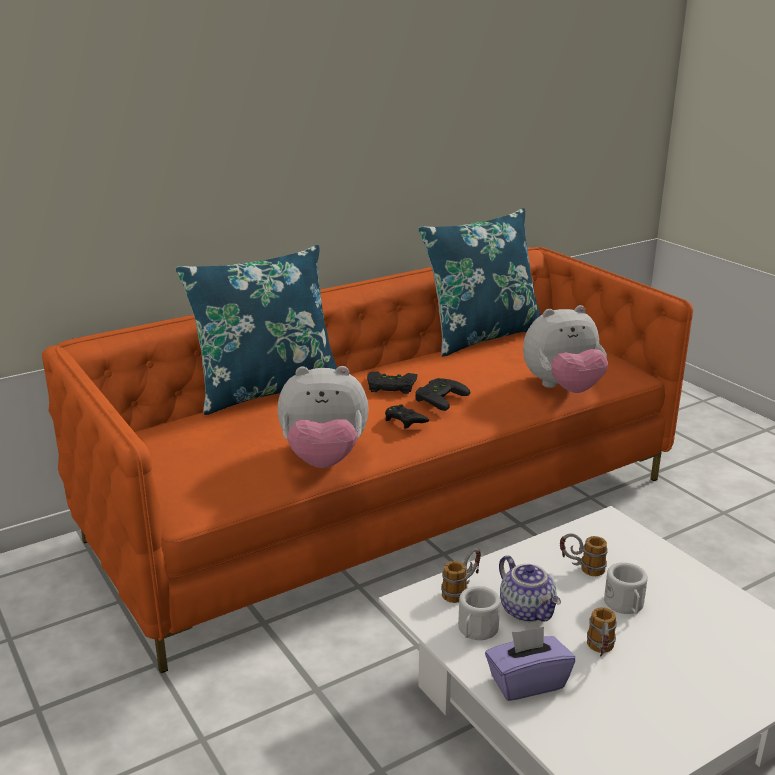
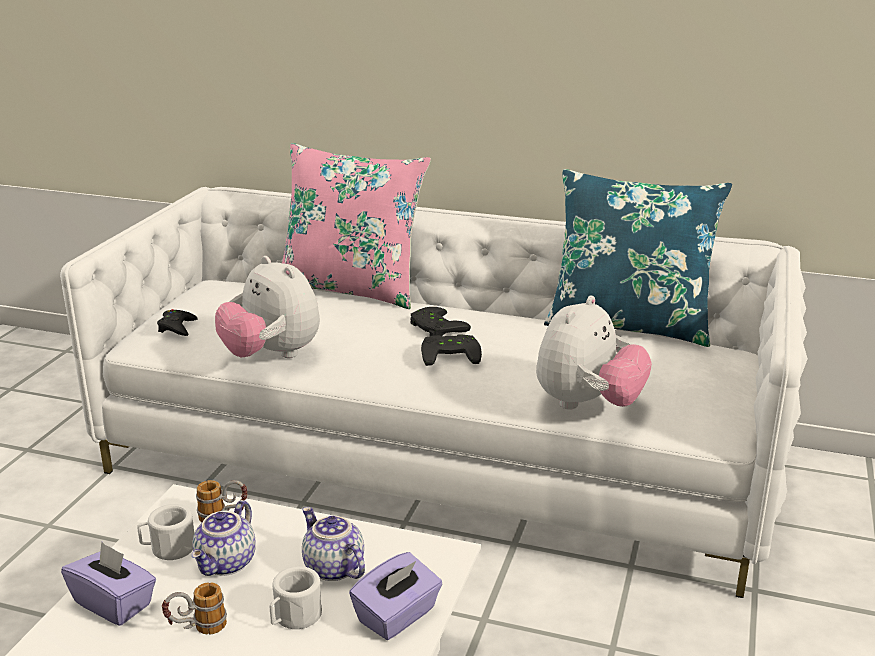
camera: 50 degrees right, 0 degrees up
(266, 389) = (352, 289): blue pillow -> pink pillow
(387, 507) = (438, 461): orange sofa -> white sofa
(404, 420) = (382, 357): black game controller -> black game controller (177, 327)
(563, 388) = (588, 404): plush toy -> plush toy turned 90 degrees counterclockwise
(581, 569) = (332, 568): mug -> teapot
(662, 565) = (397, 616): none -> purple tissue box

